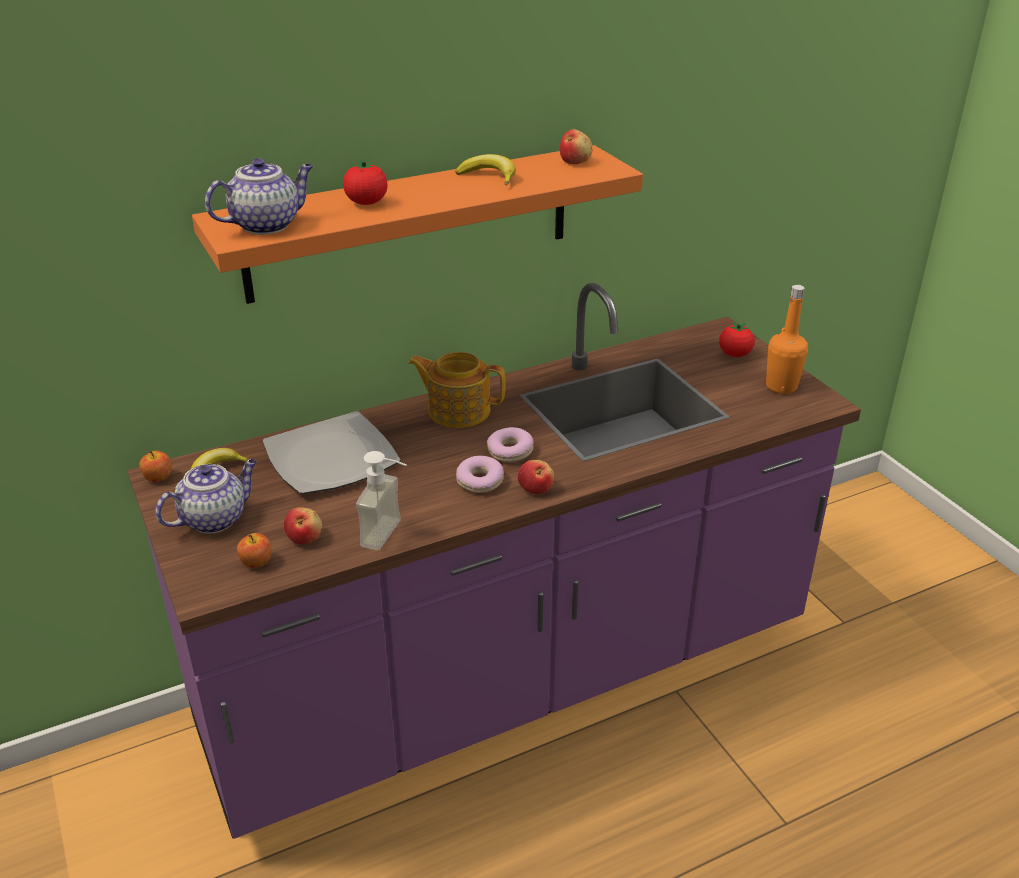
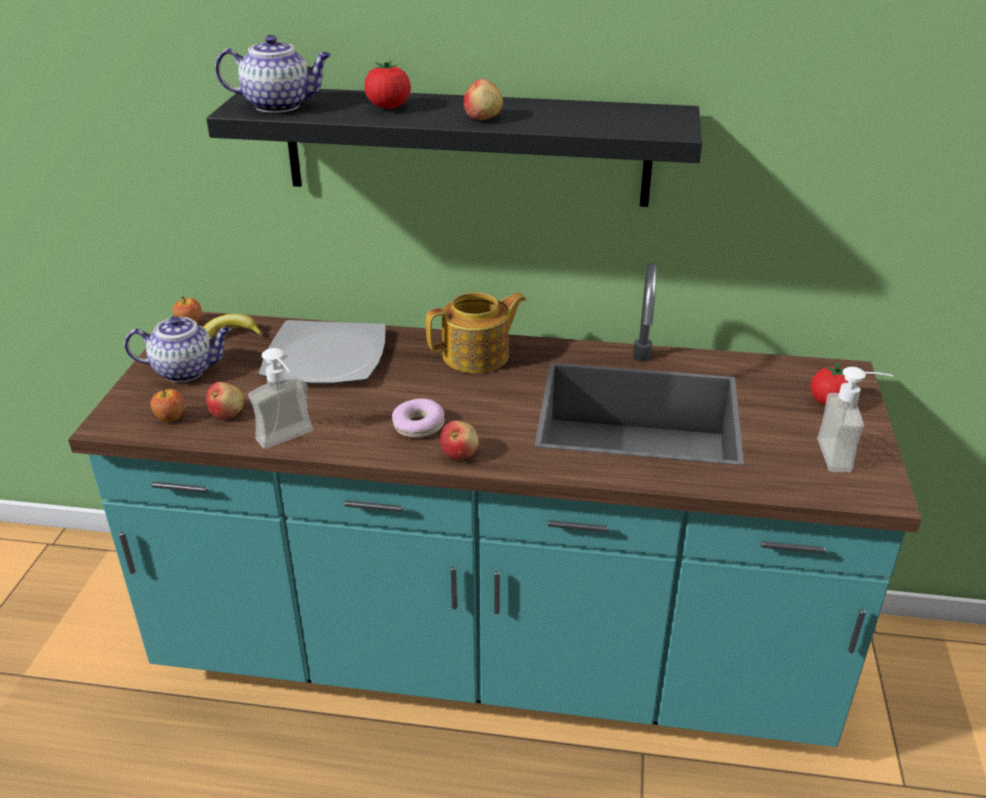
camera: 35 degrees right, 0 degrees up
(410, 223) = (466, 146): orange shelf -> black shelf
(458, 410) = (477, 356): teapot -> teapot turned 105 degrees clockwise
(489, 177) = (537, 110): banana -> none
(509, 680) = (493, 656): purple counter -> turquoise counter
(510, 451) = (477, 410): donut -> none
(575, 161) = (647, 116): apple -> apple (483, 118)
(781, 386) = (846, 456): orange bottle -> soap dispenser

